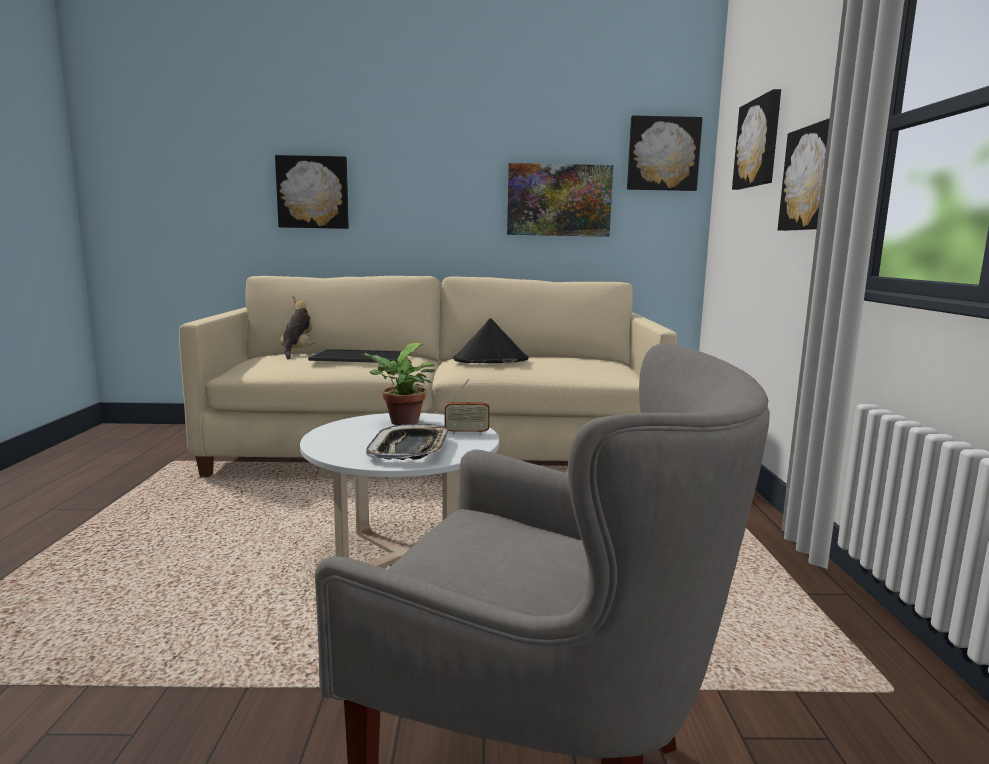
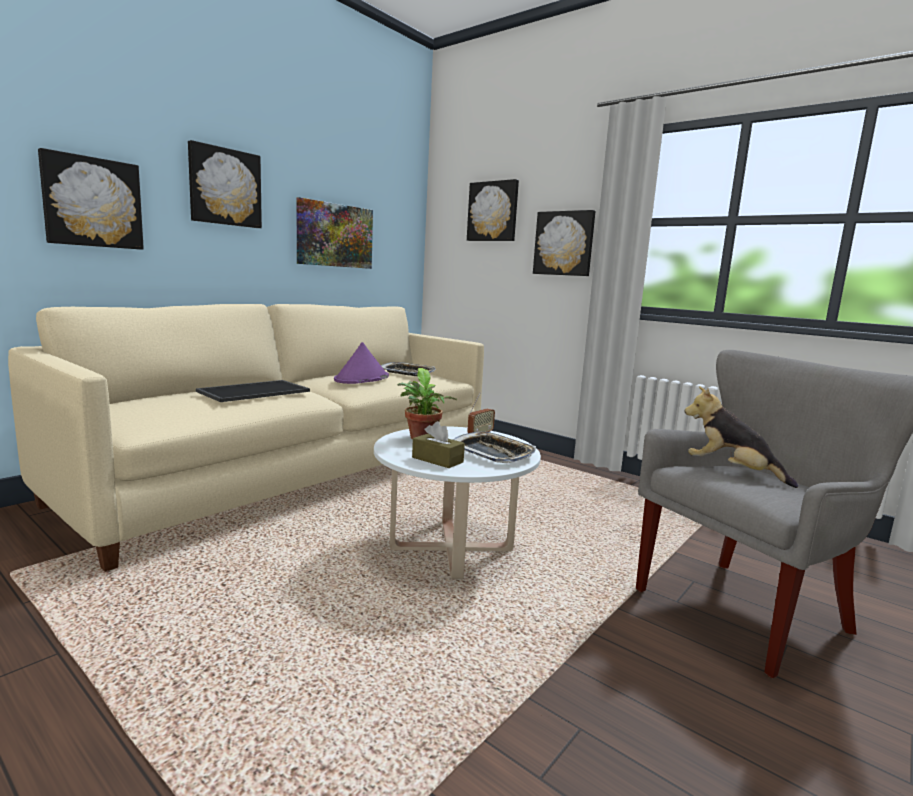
camera: 50 degrees left, 0 degrees up
(299, 353) = (152, 397): plush toy -> plush toy (731, 472)
(345, 440) = (437, 460): none -> brown tissue box
(490, 360) = (361, 379): black hat -> purple hat
(571, 362) = (407, 373): none -> tray
(663, 154) = (399, 205): picture -> picture (224, 187)

